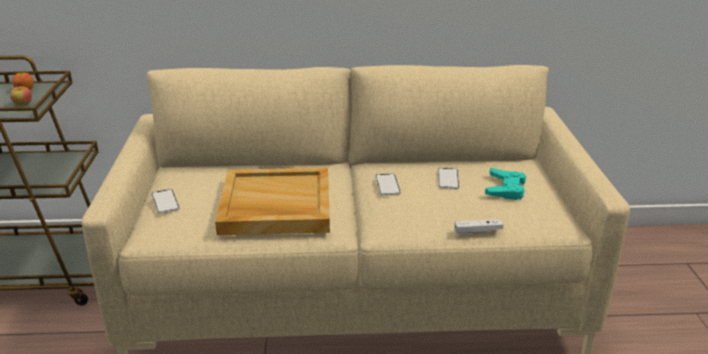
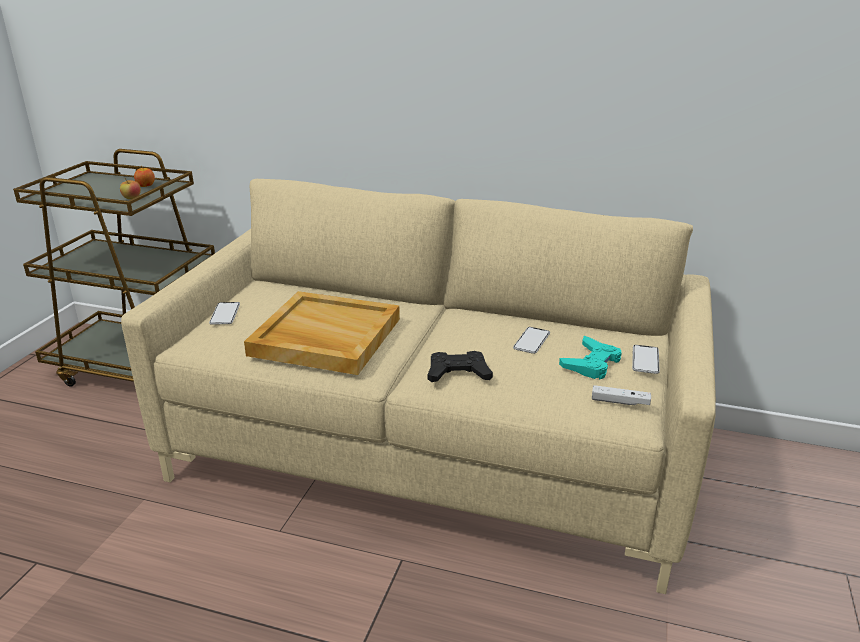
camera: 20 degrees right, 0 degrees up
(387, 185) = (458, 336): phone -> phone (645, 360)
(410, 215) = (458, 373): none -> black game controller
(478, 231) = (524, 406): white game controller -> white game controller (620, 402)

